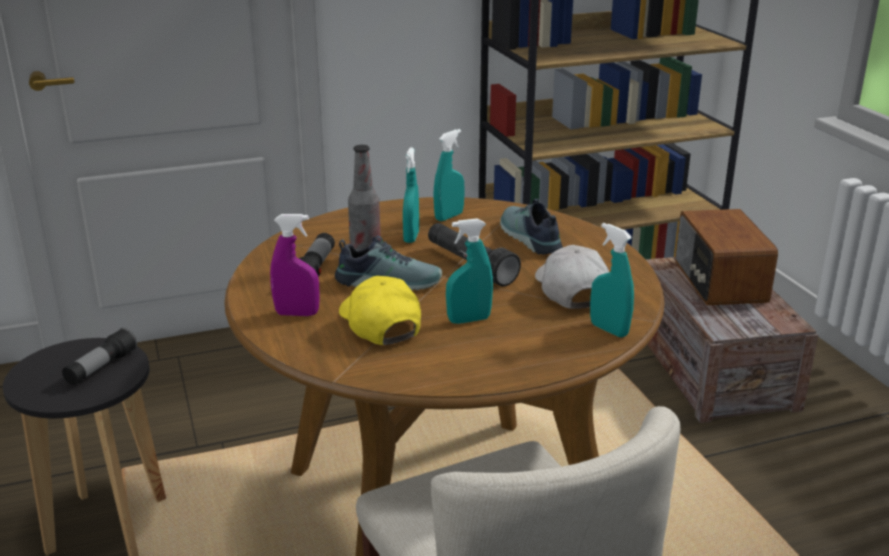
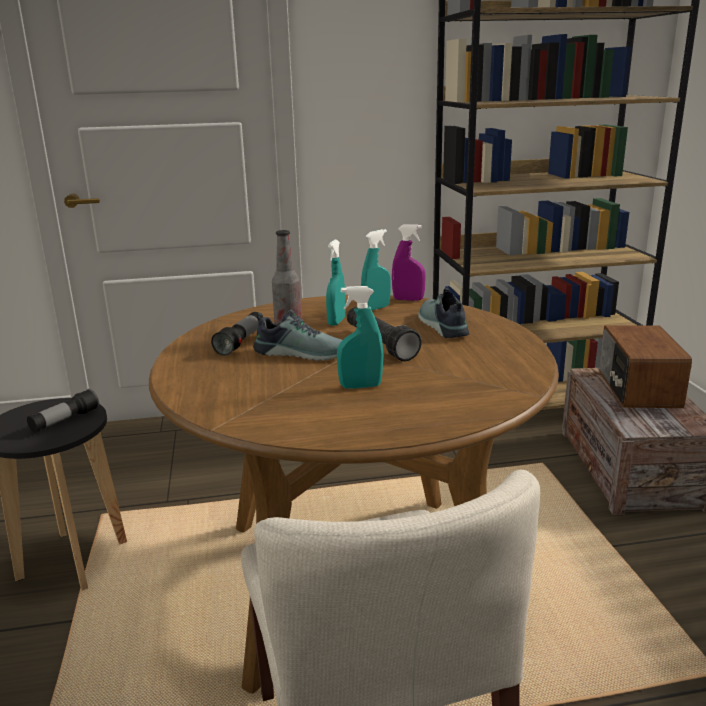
camera: 10 degrees right, 5 degrees down
(297, 314) = (208, 374): purple spray bottle -> purple spray bottle (408, 299)
(380, 323) = (277, 385): yellow cap -> none
(571, 290) = (467, 367): white cap -> none
(609, 330) = (493, 401): turquoise spray bottle -> none

